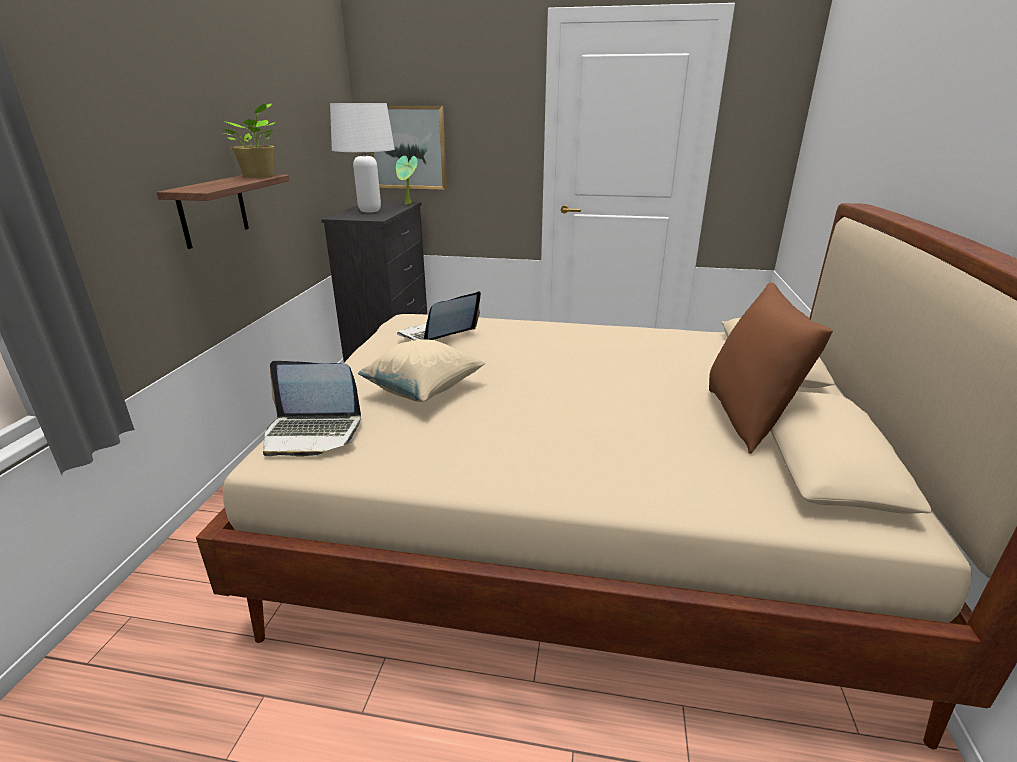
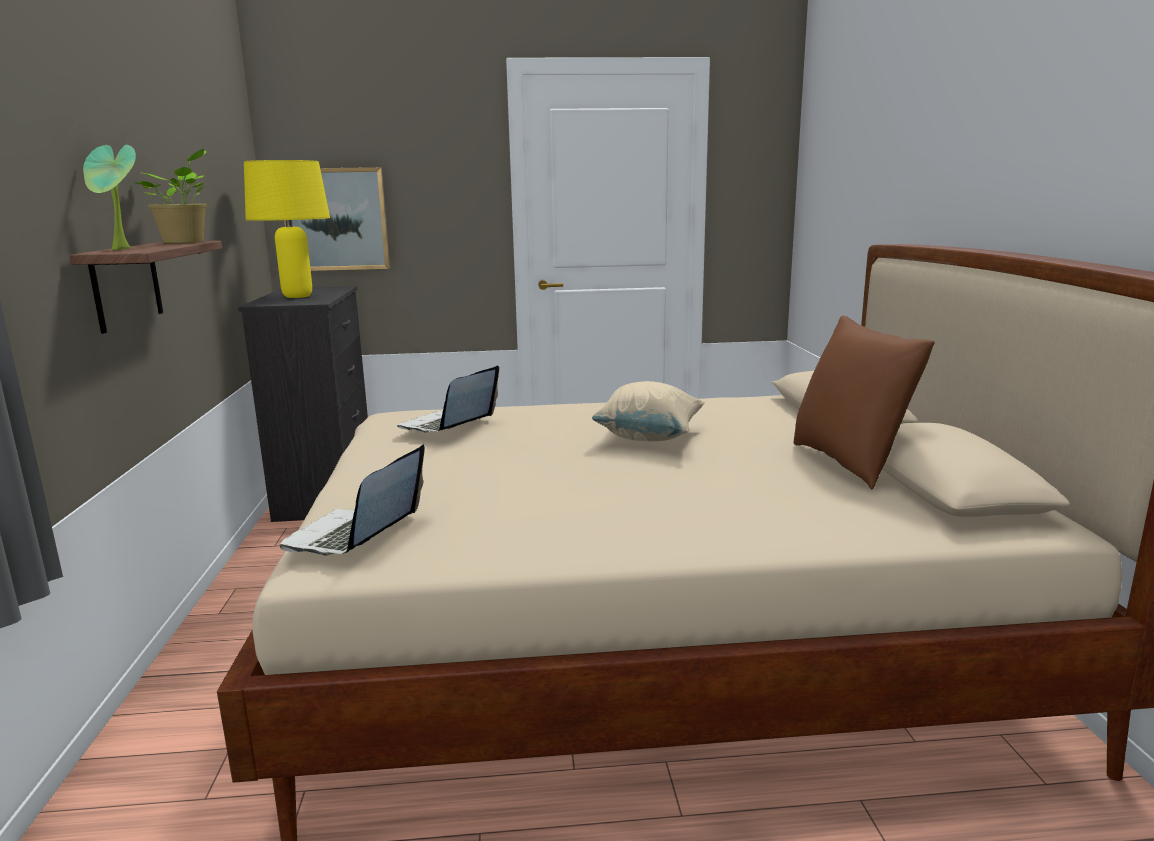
camera: 15 degrees left, 10 degrees down
(312, 433) = (354, 535): laptop -> laptop turned 120 degrees clockwise
(369, 211) = (297, 296): white table lamp -> yellow table lamp
(408, 204) = (342, 288): potted plant -> potted plant (122, 249)
(424, 391) = (469, 481): beige pillow -> beige pillow (650, 437)

